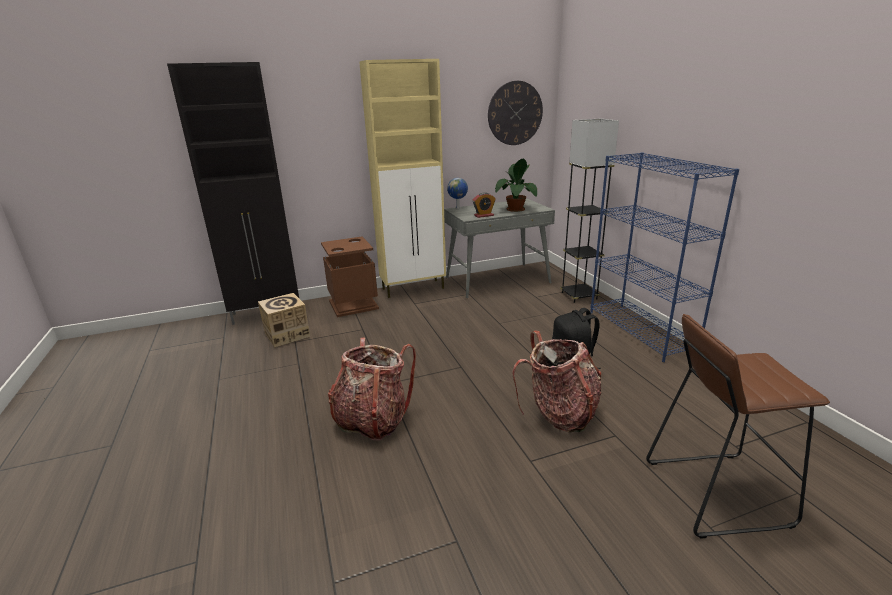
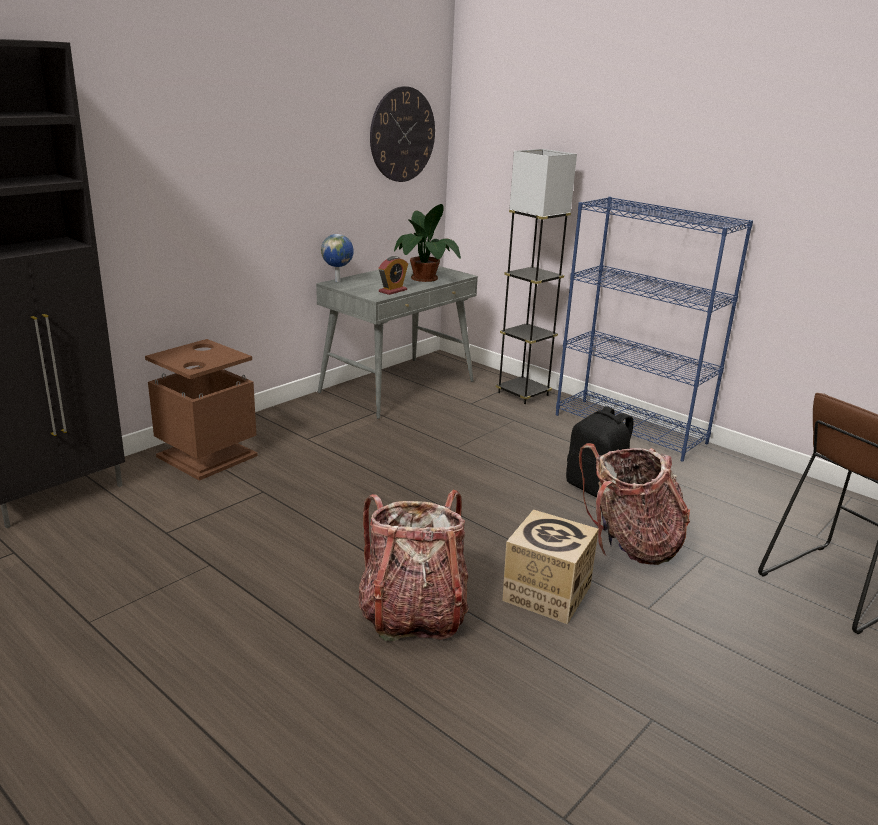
camera: 30 degrees left, 0 degrees up
(287, 335) = (138, 524): cardboard box -> cardboard box (546, 593)
(414, 288) = (283, 416): beige cabinet -> none

